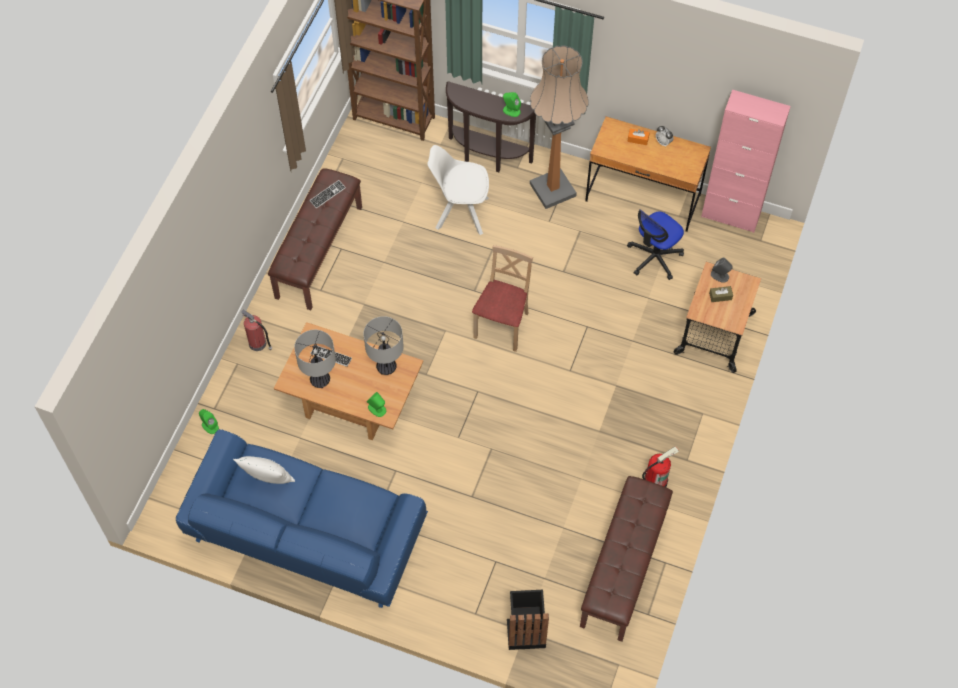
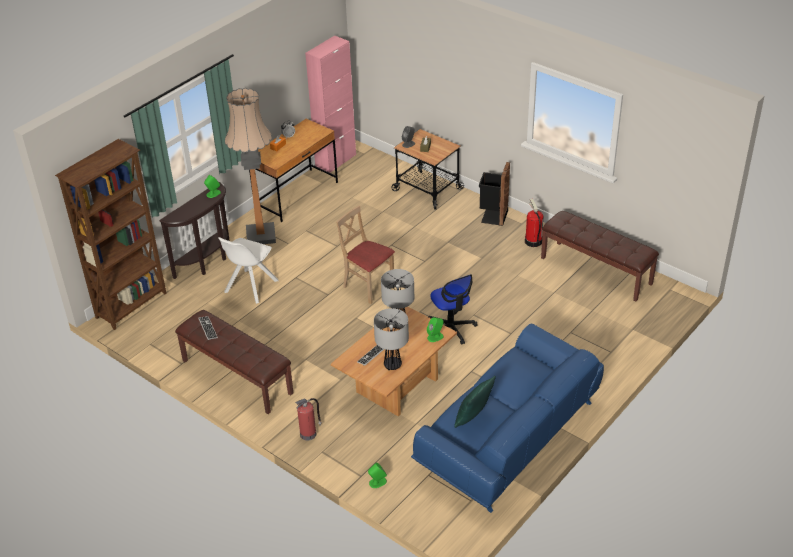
camera: 70 degrees left, 20 degrees down
(268, 479) = (473, 416): white pillow -> green pillow
(525, 631) = (632, 329): black trash can -> black trash can (493, 216)
(654, 257) = (350, 201): office chair -> office chair (451, 329)

